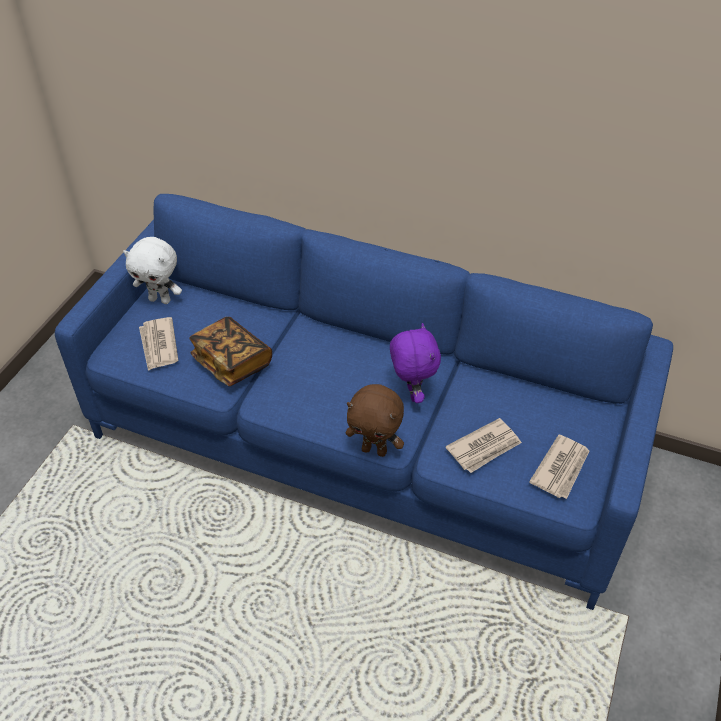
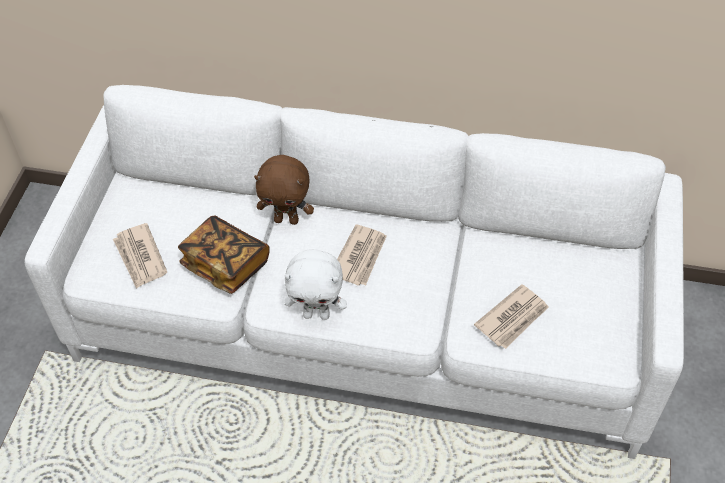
camera: 10 degrees left, 5 degrees up
(160, 299) = (127, 203): white plush toy -> white plush toy (317, 314)
(360, 444) = (363, 322): blue sofa -> white sofa
(375, 450) = (400, 338): brown plush toy -> brown plush toy (287, 219)
(411, 393) = (424, 270): purple plush toy -> none
(561, 468) = (594, 328): newspaper -> newspaper (360, 257)

